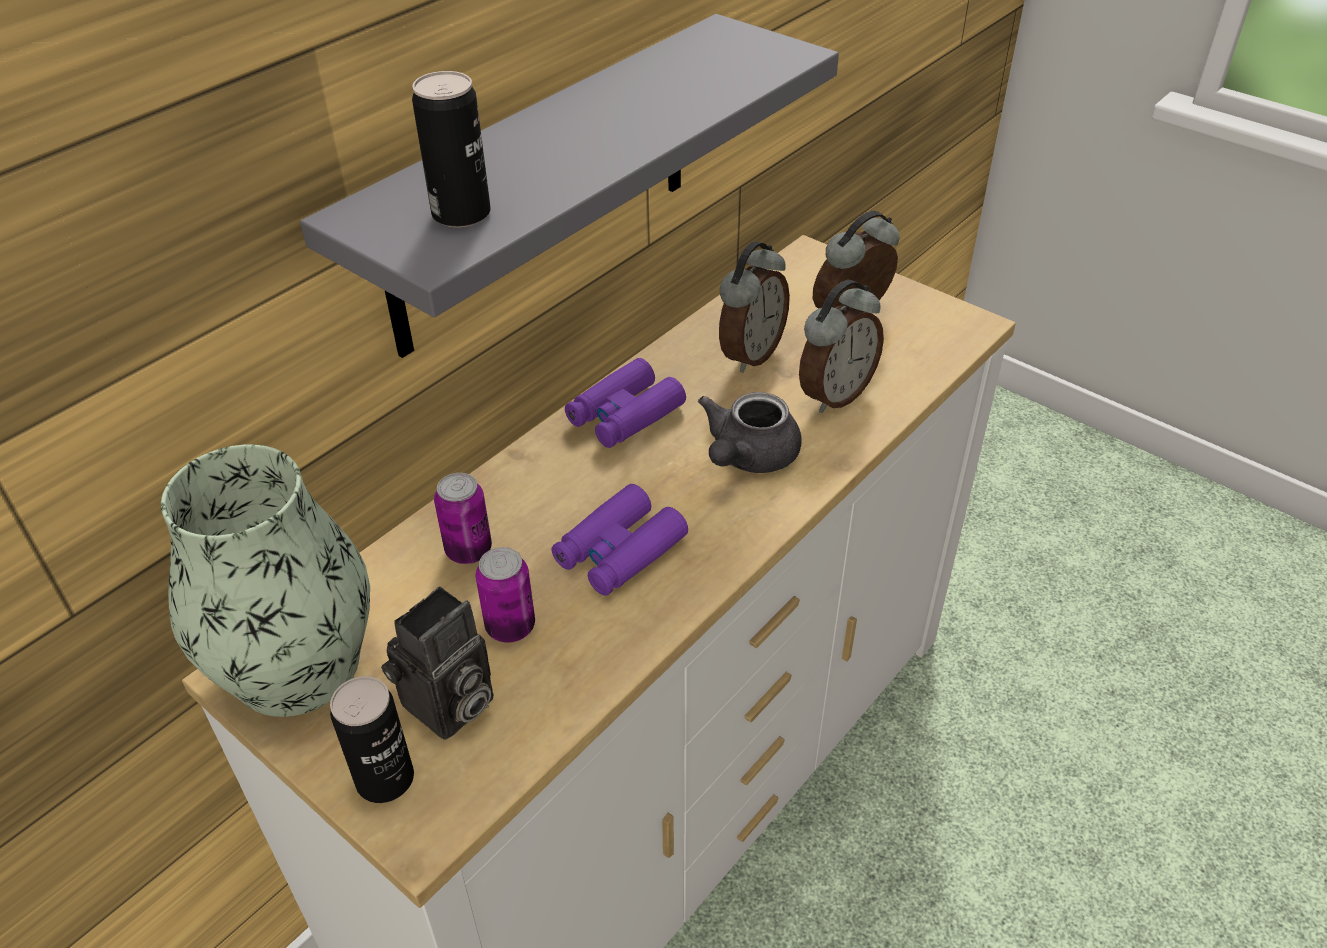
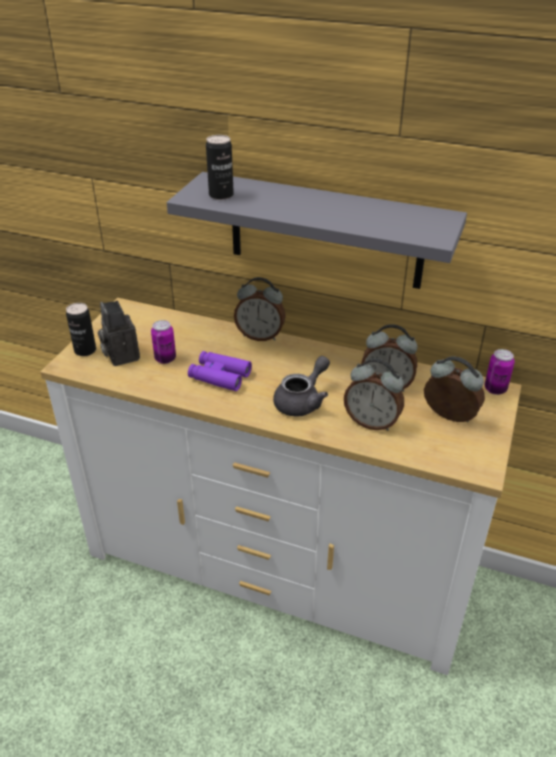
camera: 70 degrees right, 5 degrees down
(296, 665) = (130, 317): vase -> none
(448, 708) = (120, 355): camera -> camera turned 45 degrees clockwise
(468, 550) = (202, 337): can -> can (495, 389)
(517, 464) = (260, 336): none -> alarm clock
(625, 415) = (311, 357): purple binoculars -> none
(747, 457) = (302, 401): grey teapot -> grey teapot turned 120 degrees clockwise

